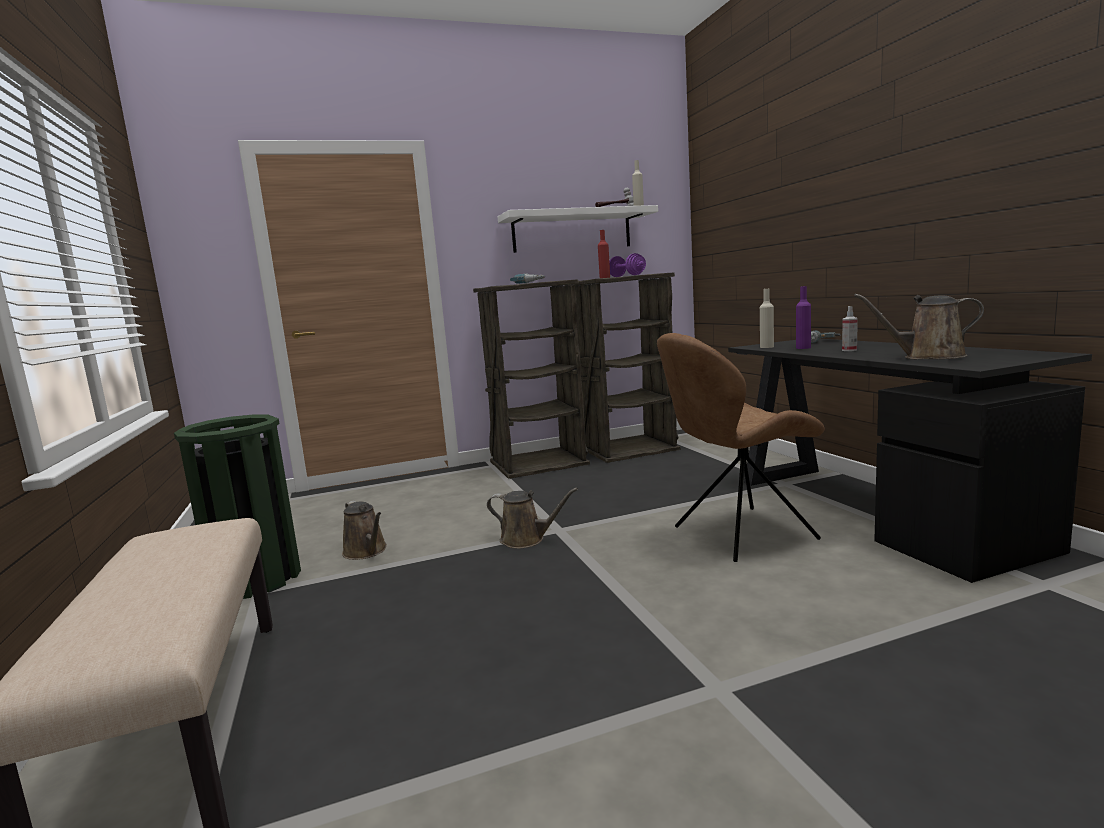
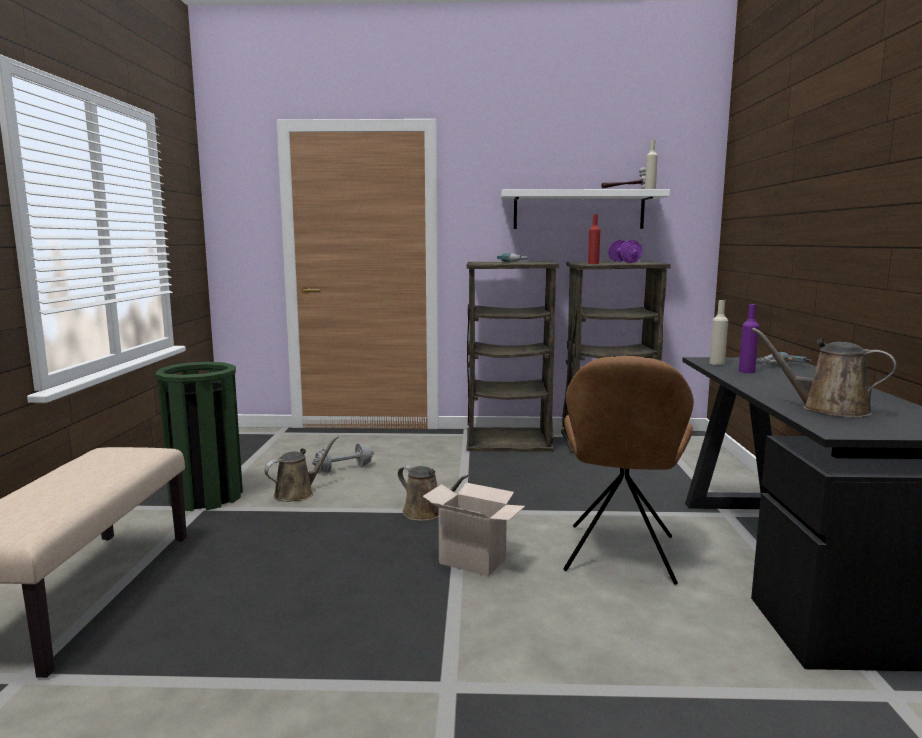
camera: 20 degrees right, 0 degrees up
(366, 552) = (297, 493): brown watering can -> brown watering can turned 120 degrees counterclockwise
(396, 518) = (344, 469): none -> grey dumbbell
(619, 569) = (475, 561): none -> cardboard box
(739, 534) = (620, 556): brown chair -> brown chair turned 75 degrees counterclockwise
(849, 350) = (780, 383): spray bottle -> none

